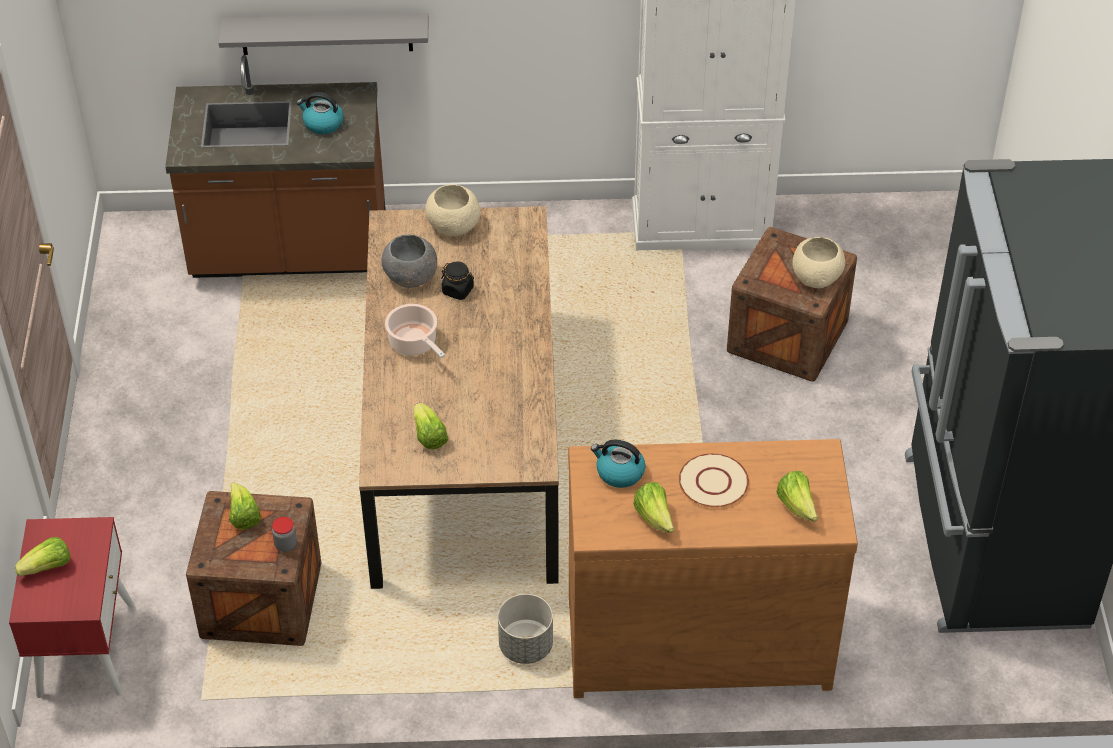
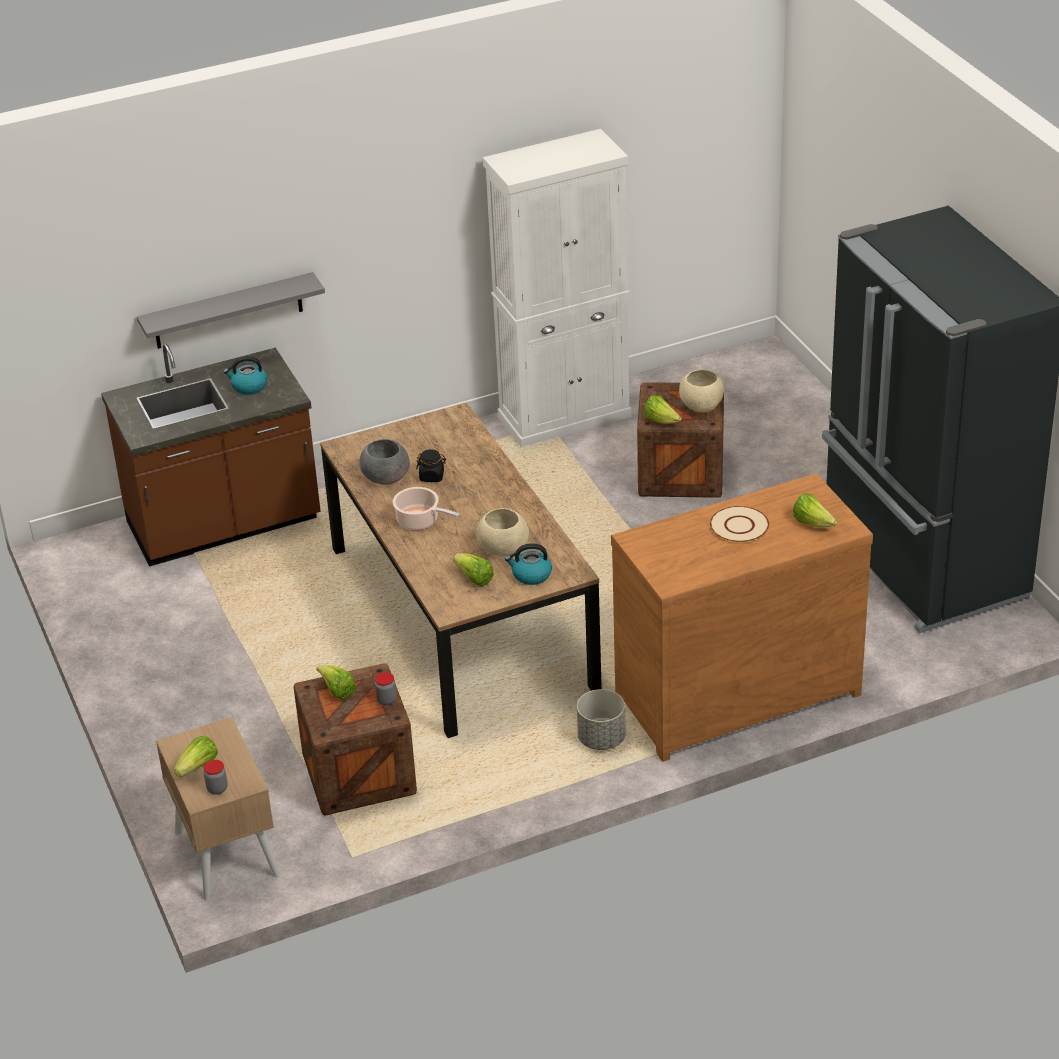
camera: 20 degrees left, 10 degrees down
(51, 601) = (217, 788): none -> jar
(85, 648) = (226, 853): red nightstand -> beige nightstand
(454, 226) = (399, 435): beige bowl -> beige bowl (504, 548)
(619, 472) = (662, 540): kettle -> kettle (531, 575)
(654, 517) = (709, 560): lettuce -> lettuce (661, 421)

